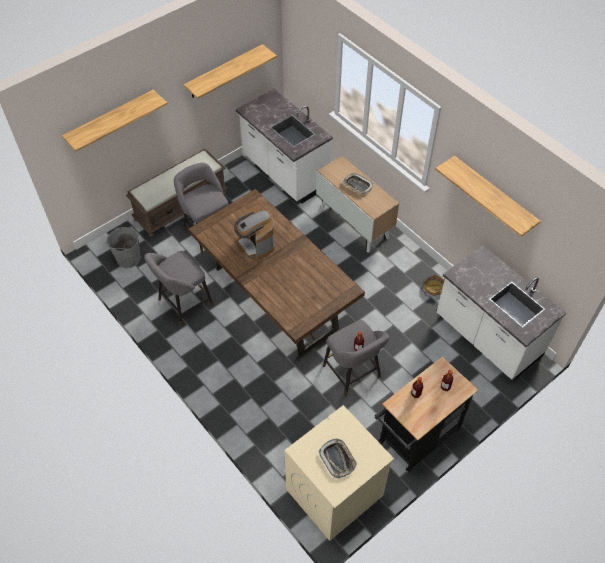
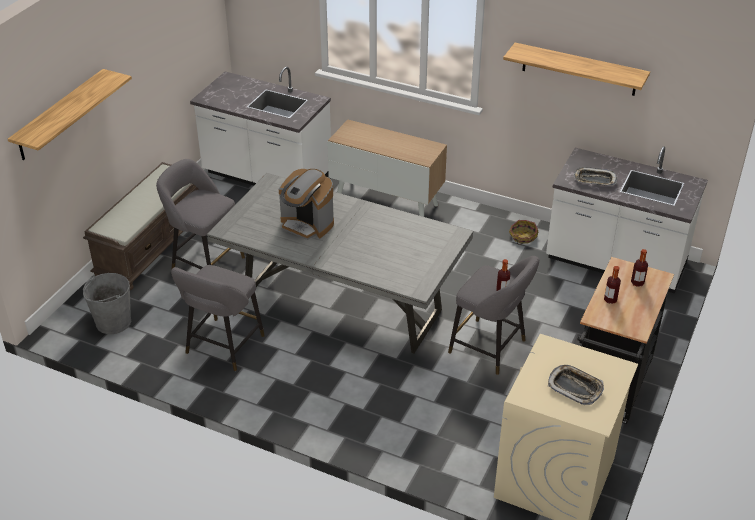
camera: 25 degrees left, 15 degrees down
(224, 72) = (173, 46): shelf -> none
(276, 299) = (343, 304): brown dining table -> grey dining table
(357, 185) = (386, 141): tray -> tray (594, 180)

